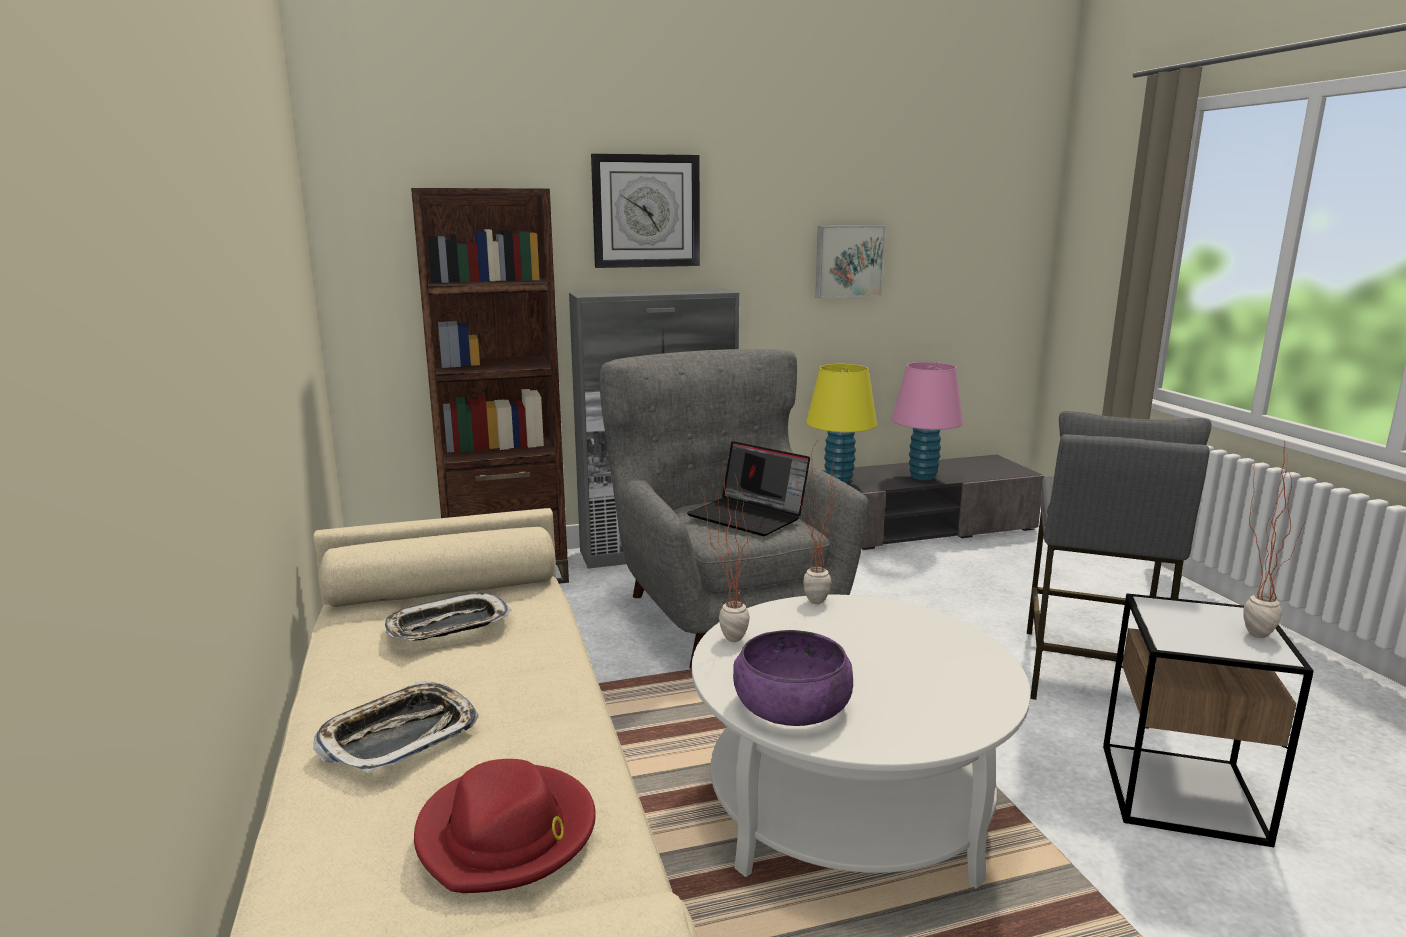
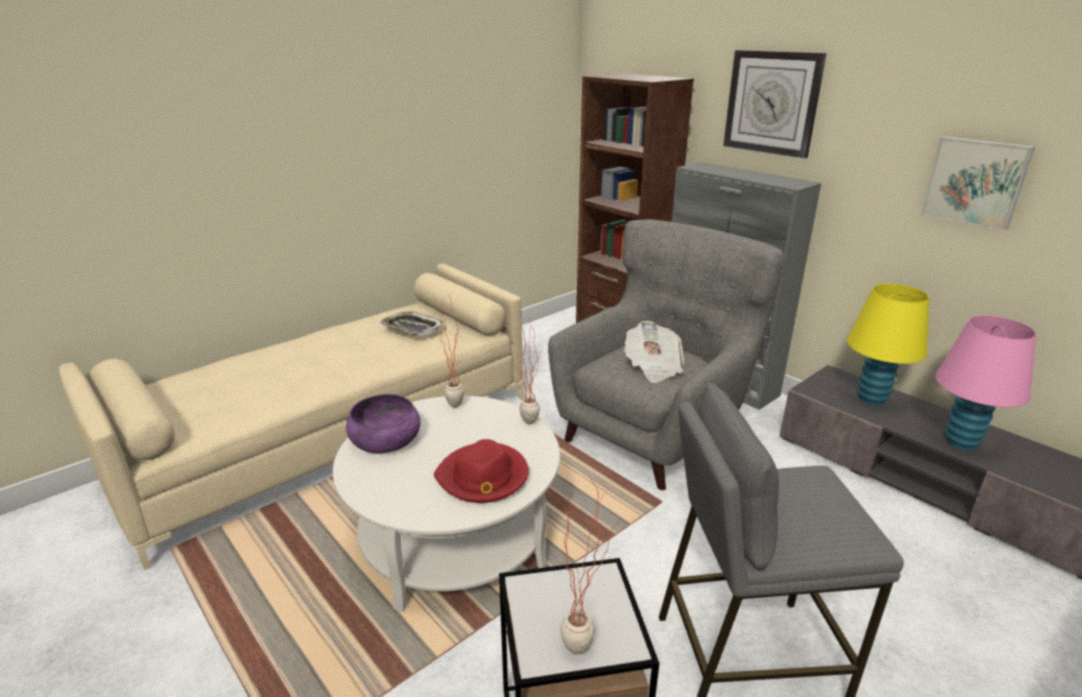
camera: 65 degrees right, 10 degrees up
(399, 735) = (309, 350): tray -> none
(507, 833) = (244, 392): red hat -> red hat (483, 477)
(749, 516) = (653, 367): laptop -> newspaper

